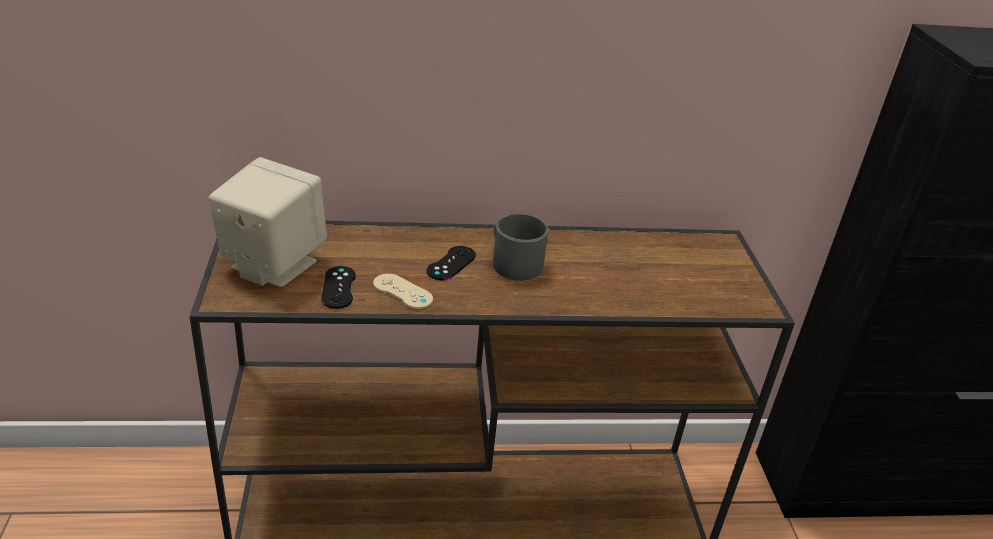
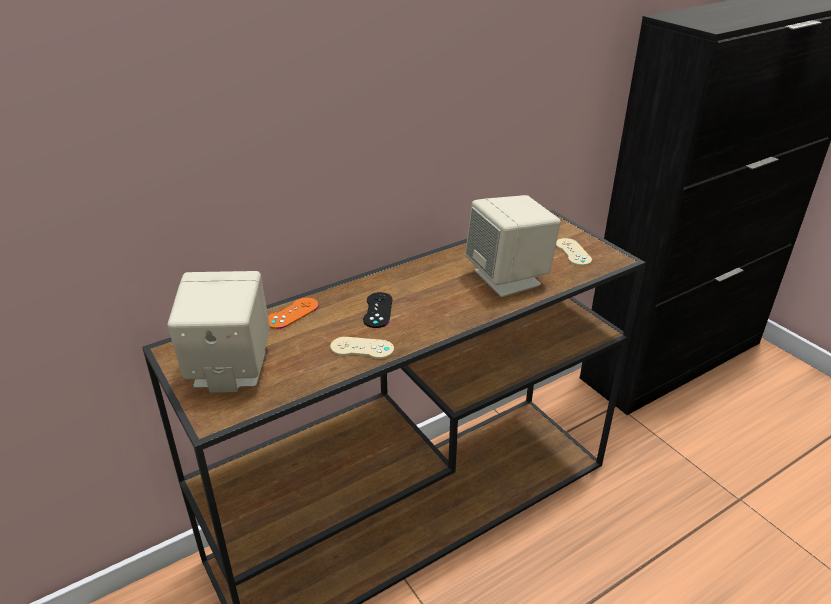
camera: 25 degrees left, 0 degrees up
(338, 287) = (306, 366): black game controller -> none
(370, 237) = (292, 313): none -> orange game controller
(513, 262) = (424, 291): grey mug -> none
(614, 282) = (508, 278): none -> beige speaker
(716, 281) = (573, 252): none -> beige game controller

